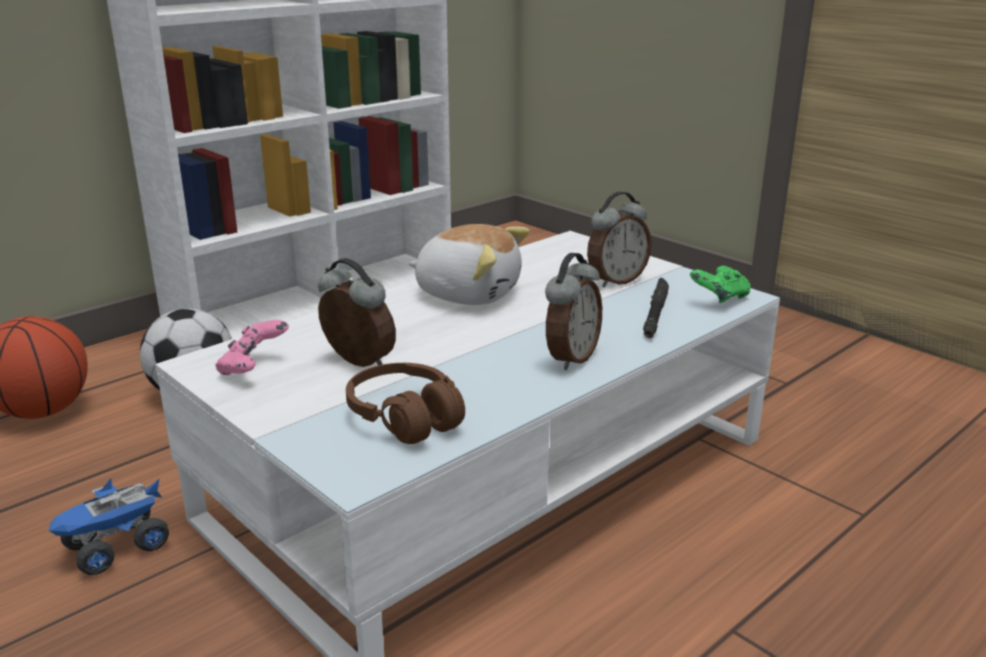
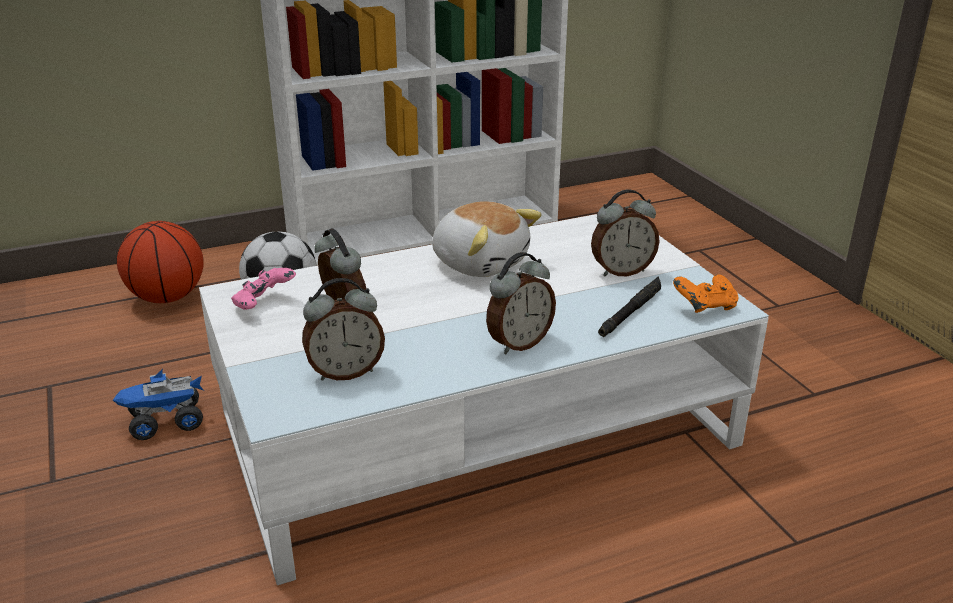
camera: 20 degrees right, 5 degrees up
(405, 418) = (345, 372): brown headphones -> alarm clock
(719, 299) = (705, 307): green game controller -> orange game controller

